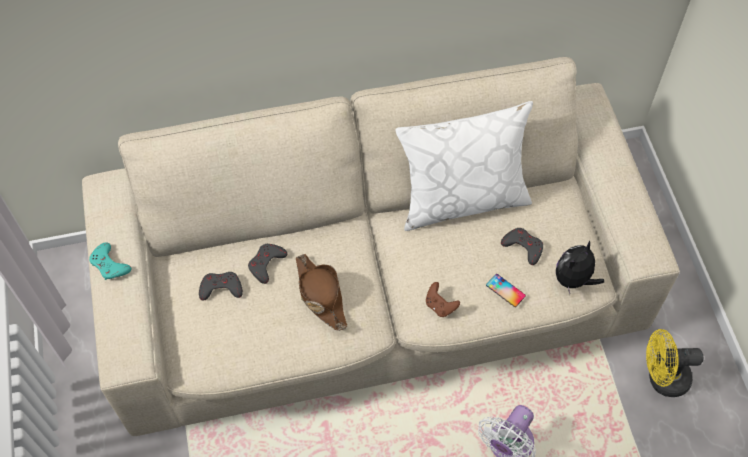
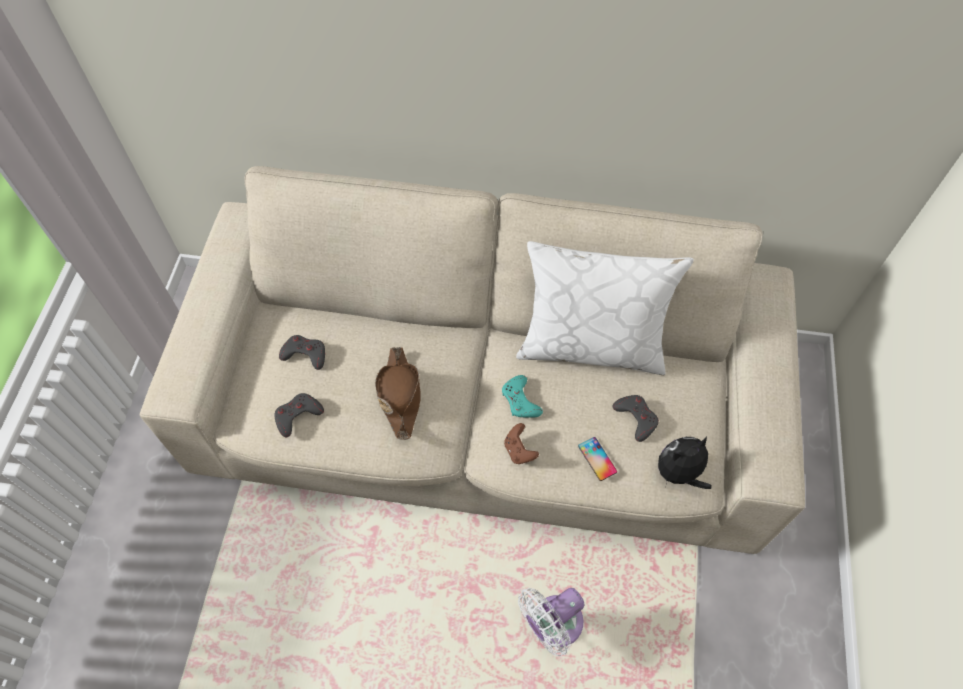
camera: 20 degrees right, 0 degrees up
(109, 265) = (203, 293): turquoise game controller -> turquoise game controller (520, 400)
(266, 264) = (360, 345): grey game controller -> grey game controller (297, 415)
(662, 378) = (751, 614): yellow fan -> none

